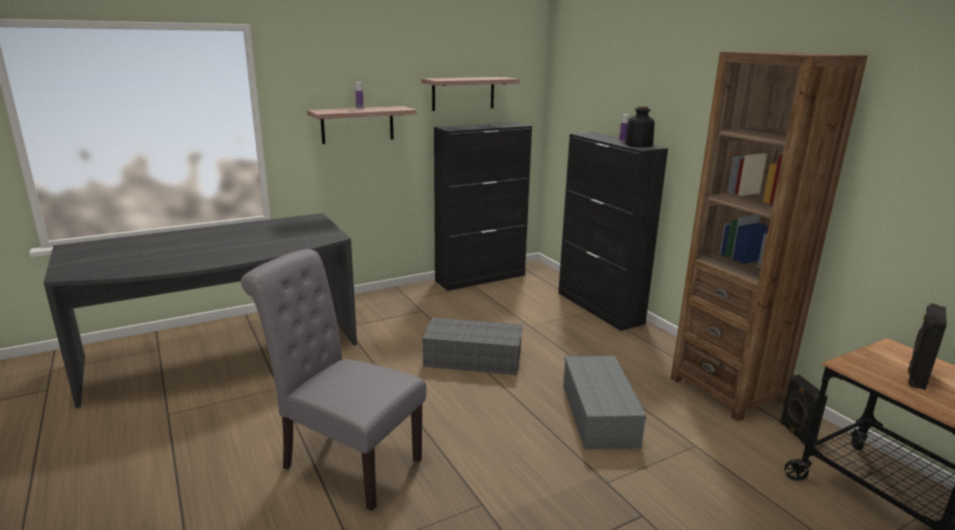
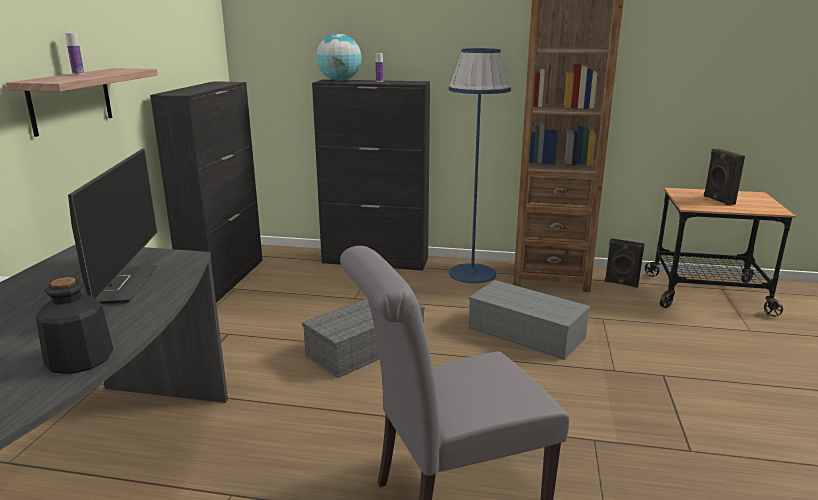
camera: 50 degrees left, 0 degrees up
(279, 239) = (116, 285): none -> monitor
(463, 93) = (165, 48): shelf -> none
(597, 135) = (339, 80): none -> globe
(638, 145) = (403, 82): bottle -> bottle (79, 359)
(657, 352) = (472, 273): none -> blue floor lamp

